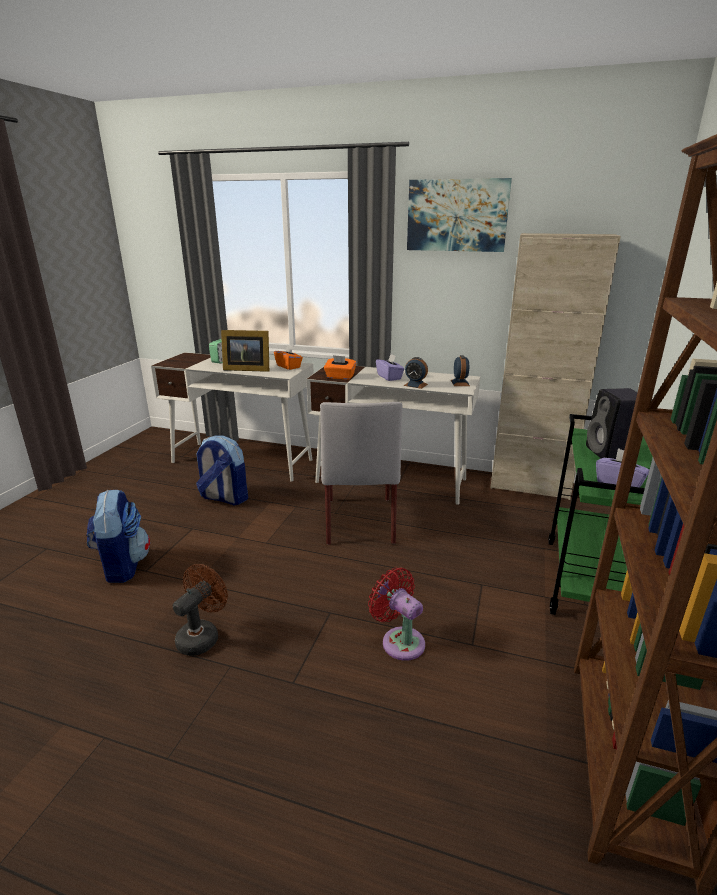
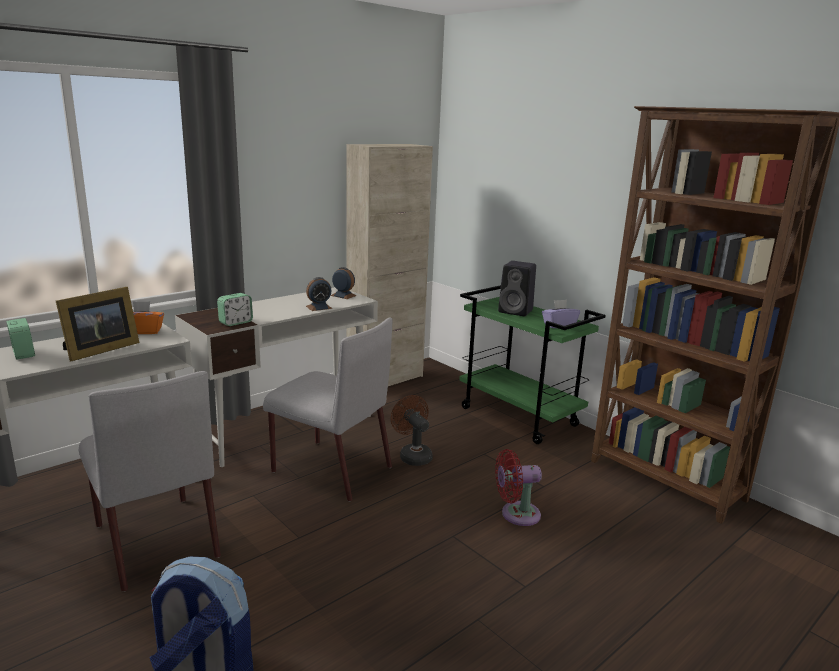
camera: 60 degrees left, 5 degrees down
(202, 636) = (418, 628): brown fan -> brown fan (412, 455)
(224, 498) = (155, 539): backpack -> grey chair
(340, 377) = (235, 322): orange tissue box -> alarm clock
(389, 377) = (278, 308): purple tissue box -> none
(457, 215) = (288, 127): picture -> none

